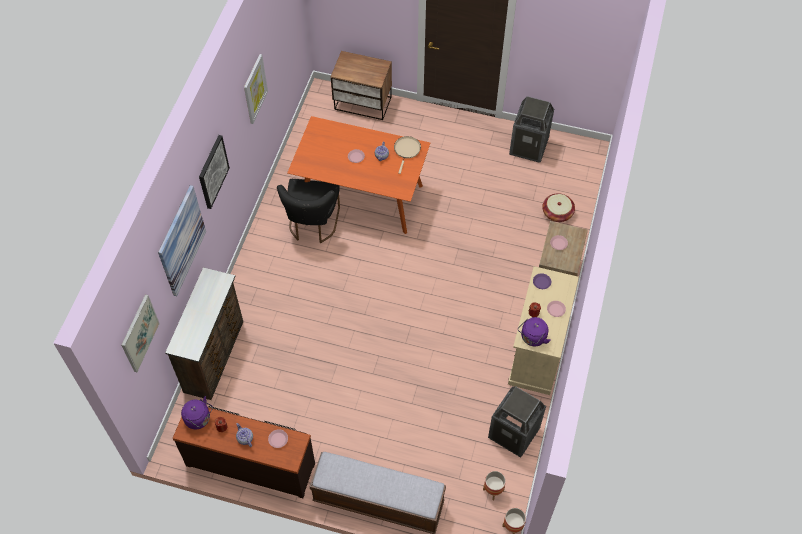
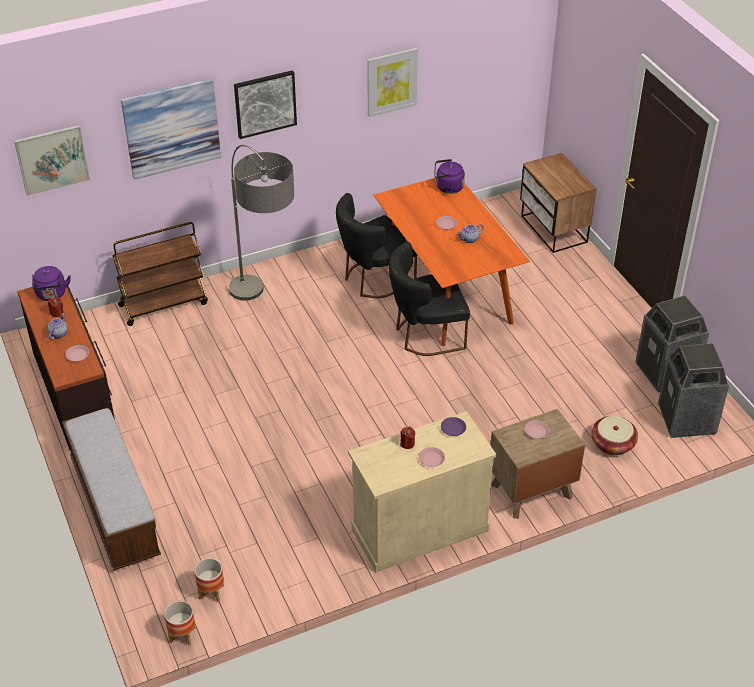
camera: 50 degrees right, 15 degrees down
(215, 356) = (164, 304): brown dresser -> brown cart
(283, 305) = (265, 313): none -> floor lamp
(388, 235) = (425, 335): none -> black chair
(407, 150) = (498, 251): beige frying pan -> none
(514, 433) = (297, 569): trash can -> trash can (687, 420)
(532, 338) = (374, 460): purple kettle -> purple kettle (447, 187)

